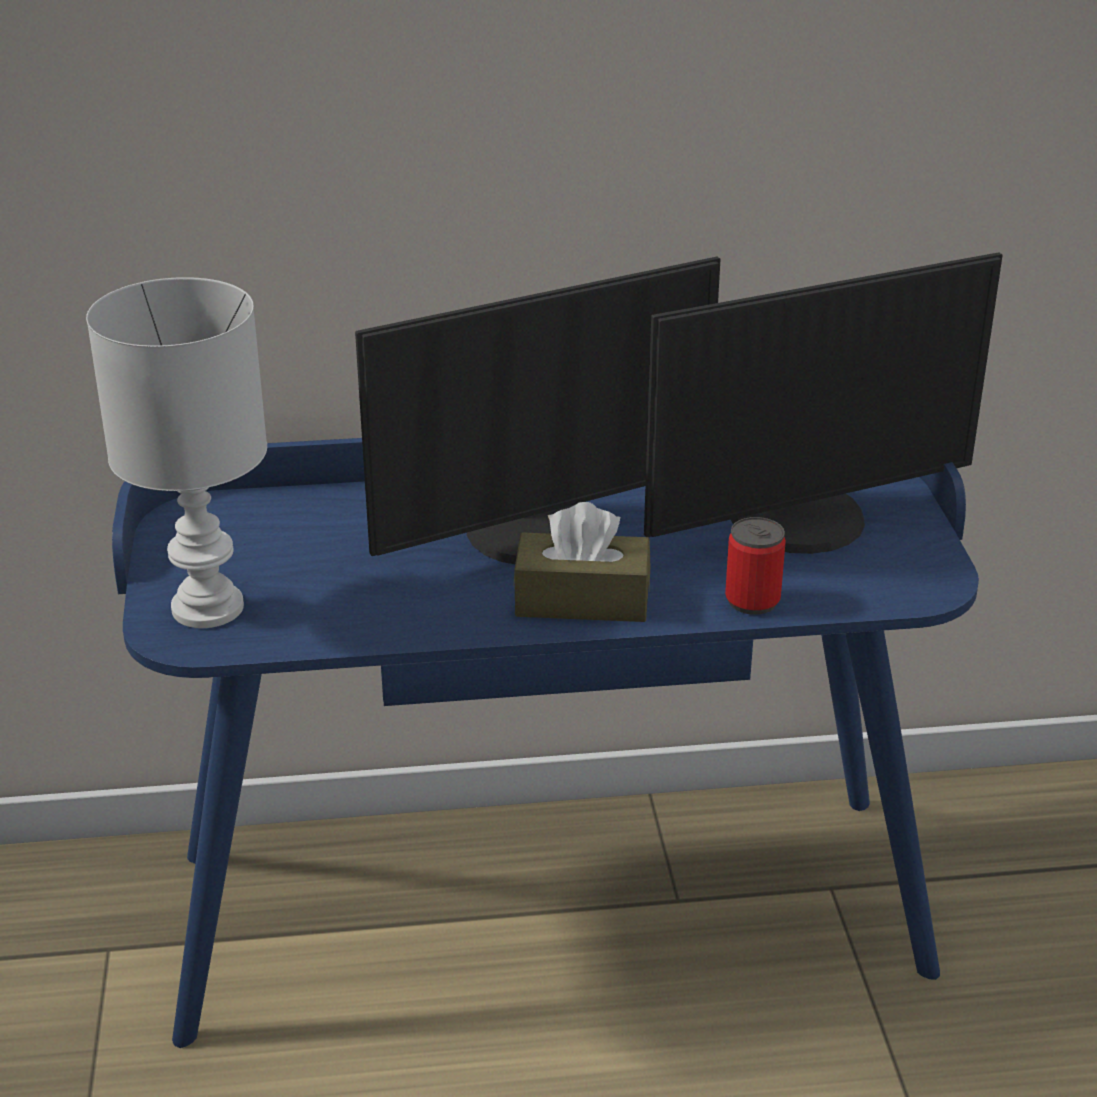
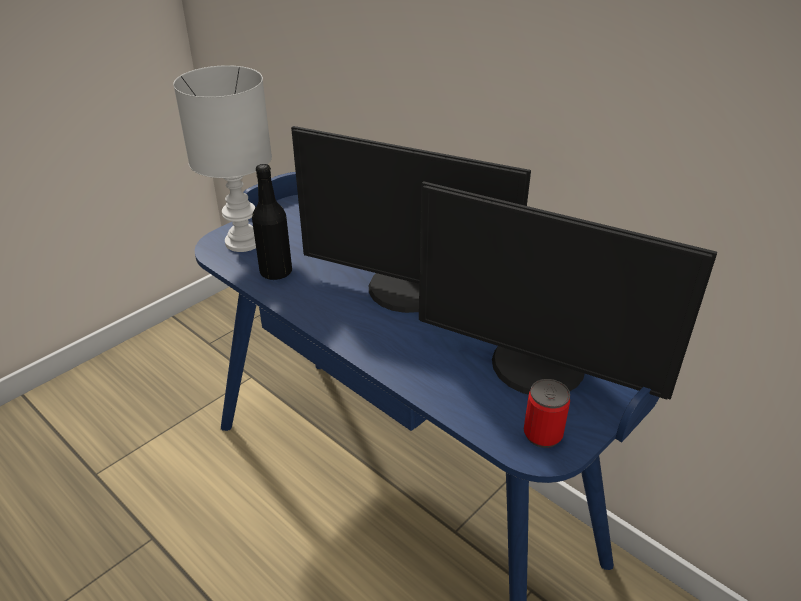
camera: 50 degrees right, 5 degrees up
(336, 612) = (276, 272): none -> black bottle
(582, 600) = (366, 332): brown tissue box -> none
(752, 601) = (435, 388): can -> can (542, 434)

